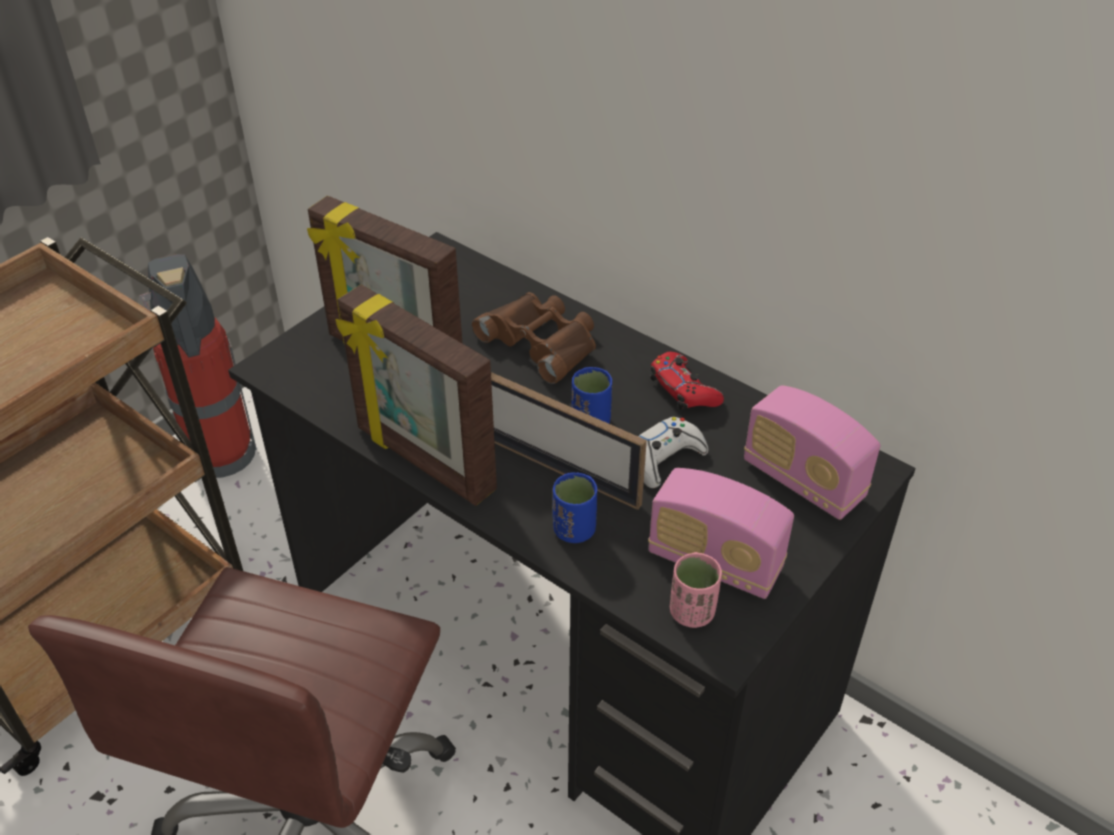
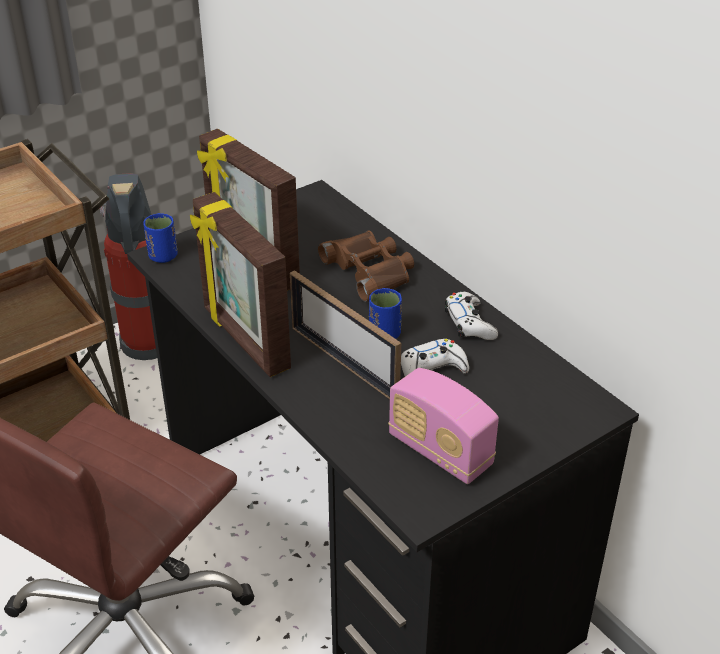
camera: 15 degrees right, 5 degrees down
(574, 530) = (339, 408): blue cup -> blue cup (163, 256)
(684, 389) = (469, 323): red game controller -> white game controller
(692, 612) = (406, 483): pink cup -> none
(803, 481) = (538, 406): radio -> none

